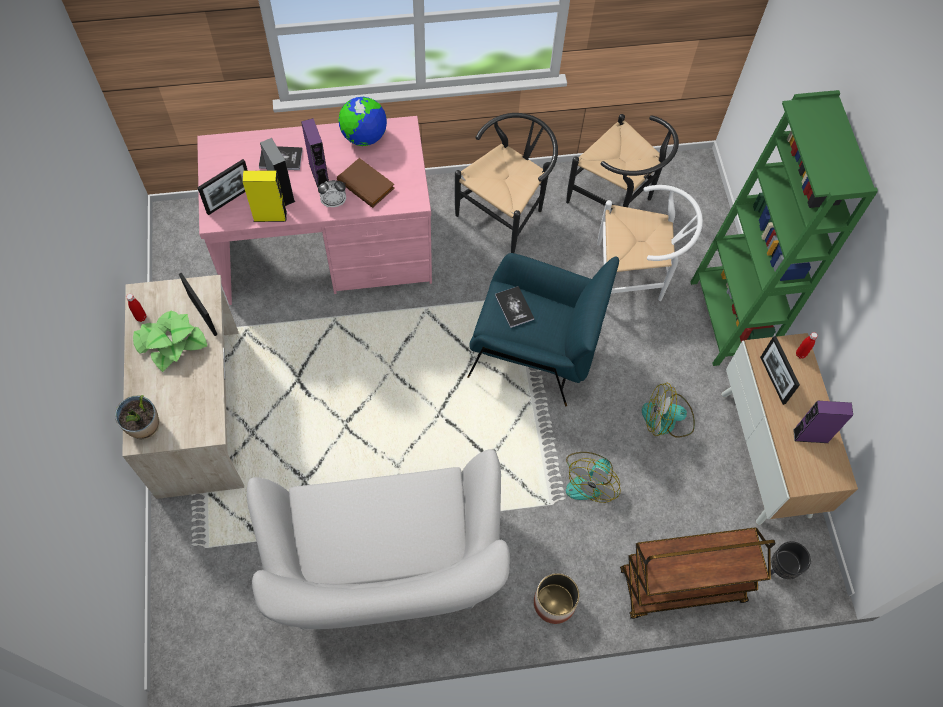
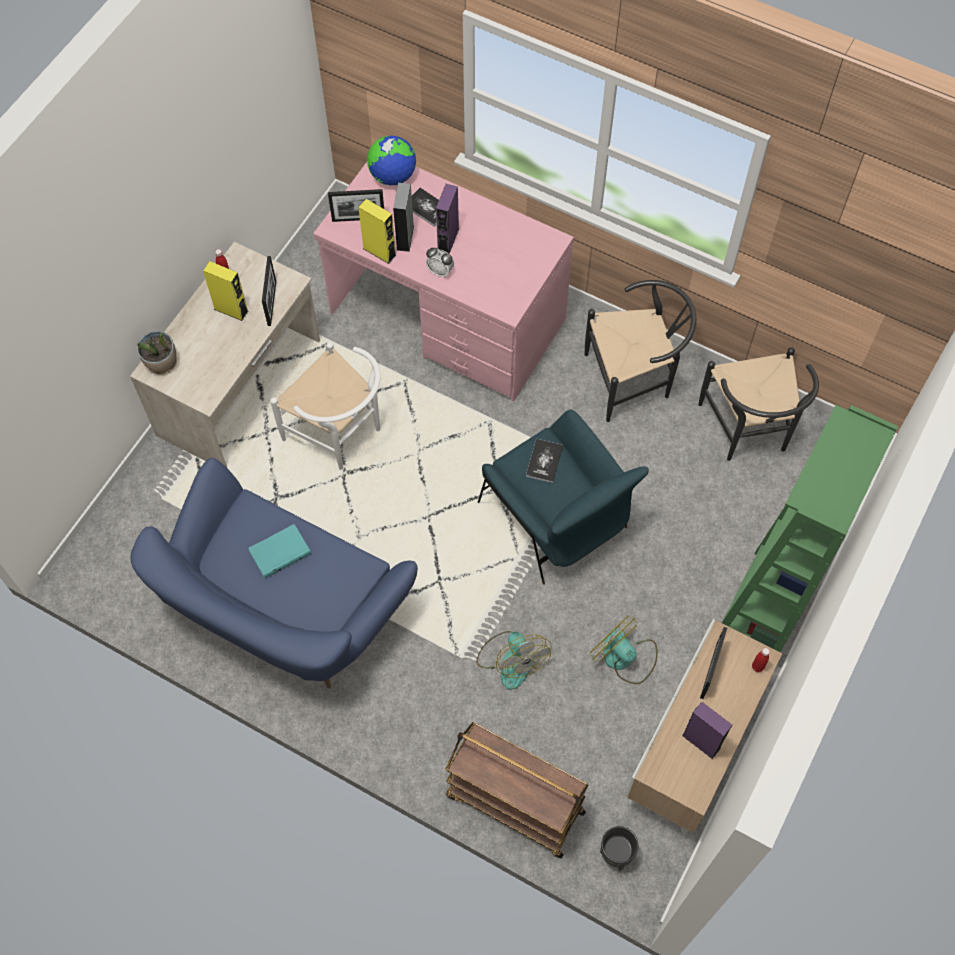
camera: 40 degrees right, 0 degrees up
(171, 343) = (231, 310): potted plant -> yellow speaker
(364, 136) = (512, 229): globe -> globe (393, 176)
(365, 518) = (280, 551): none -> turquoise book
(367, 184) = (480, 272): brown book -> none
(385, 567) = (284, 611): white sofa -> blue sofa
(554, 603) = (394, 737): planter -> none
(590, 479) = (511, 660): fan -> fan turned 90 degrees counterclockwise
(635, 276) = (706, 512): white chair -> white chair (340, 434)

